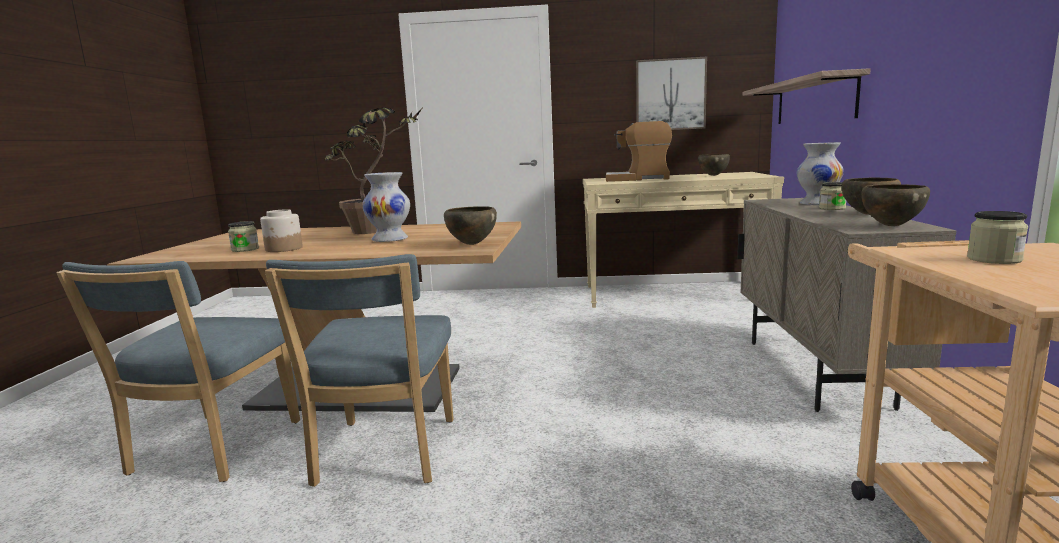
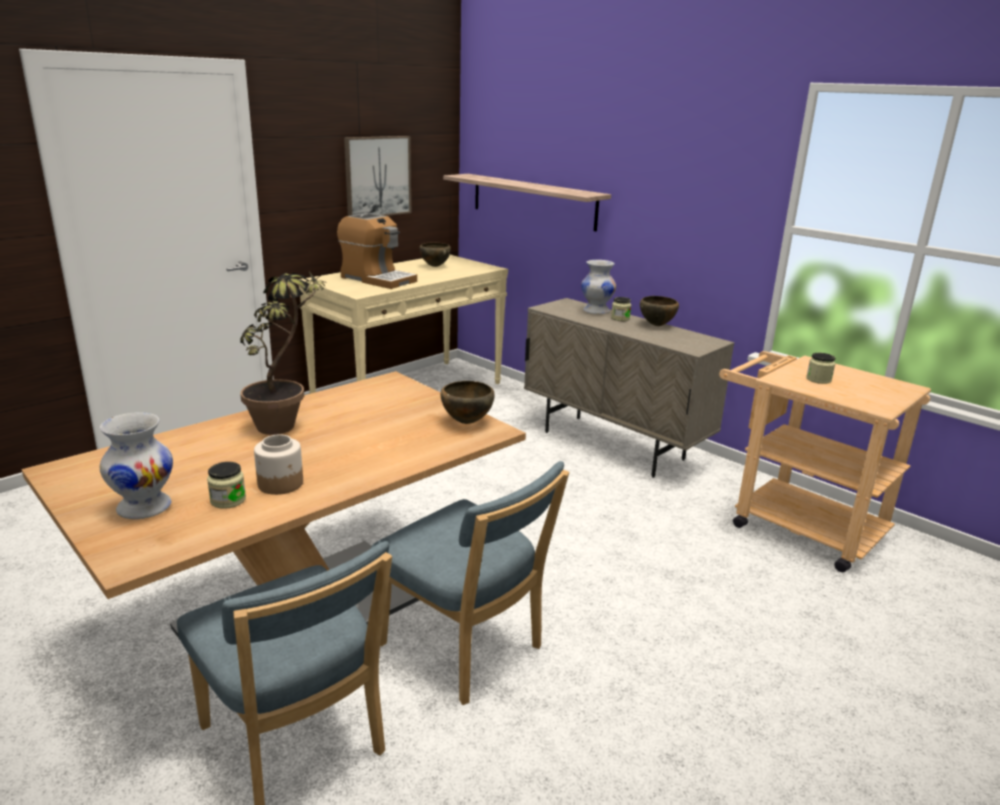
camera: 50 degrees left, 10 degrees up
(389, 240) = (357, 435): white vase -> white vase (144, 508)
(638, 179) = (377, 279): coffee machine -> coffee machine turned 105 degrees counterclockwise
(891, 226) = (699, 341): brown bowl -> none

